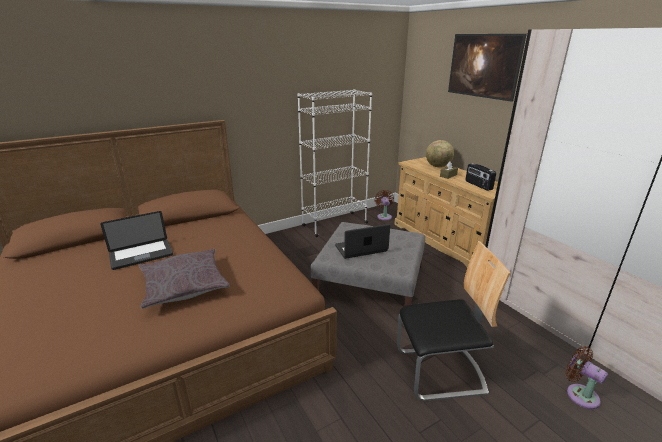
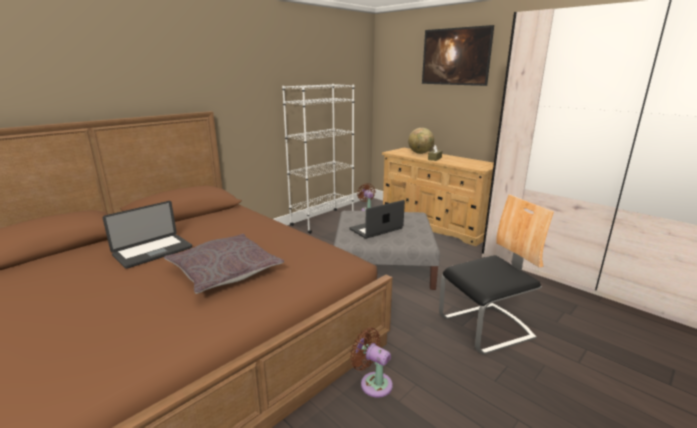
camera: 15 degrees left, 5 degrees down
(478, 185) = (466, 163): radio -> none
(579, 394) = (605, 324): brown fan -> brown fan (373, 383)

